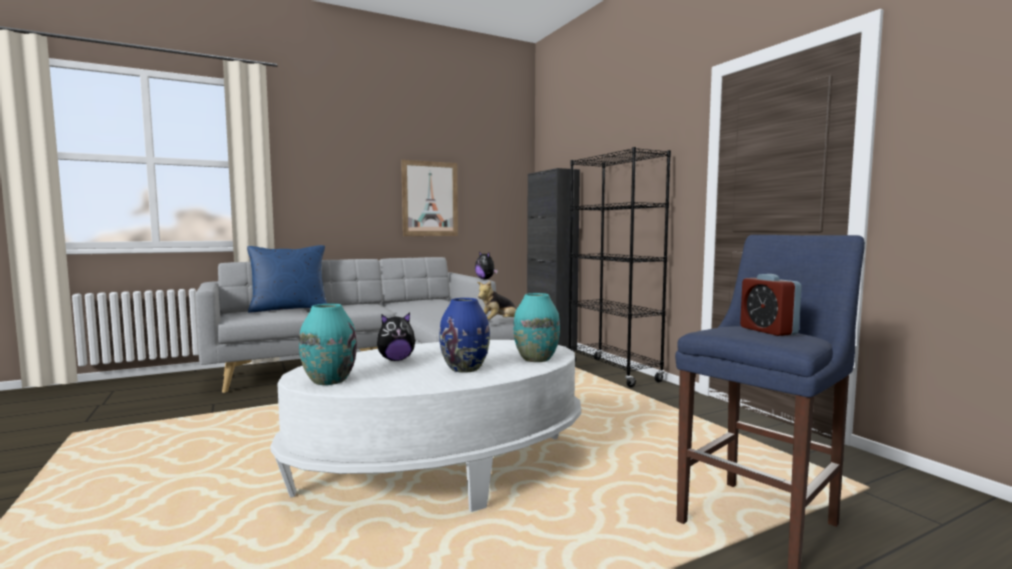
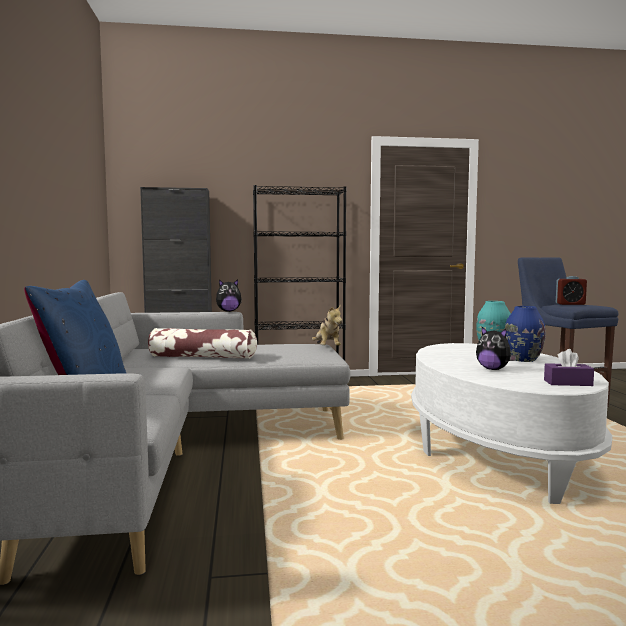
camera: 70 degrees left, 0 degrees up
(329, 380) = (568, 383): turquoise vase -> purple tissue box
(396, 360) = (493, 369): plush toy -> plush toy turned 135 degrees clockwise
(420, 309) = (202, 357): none -> pillow
(430, 199) = (63, 208): picture -> none

